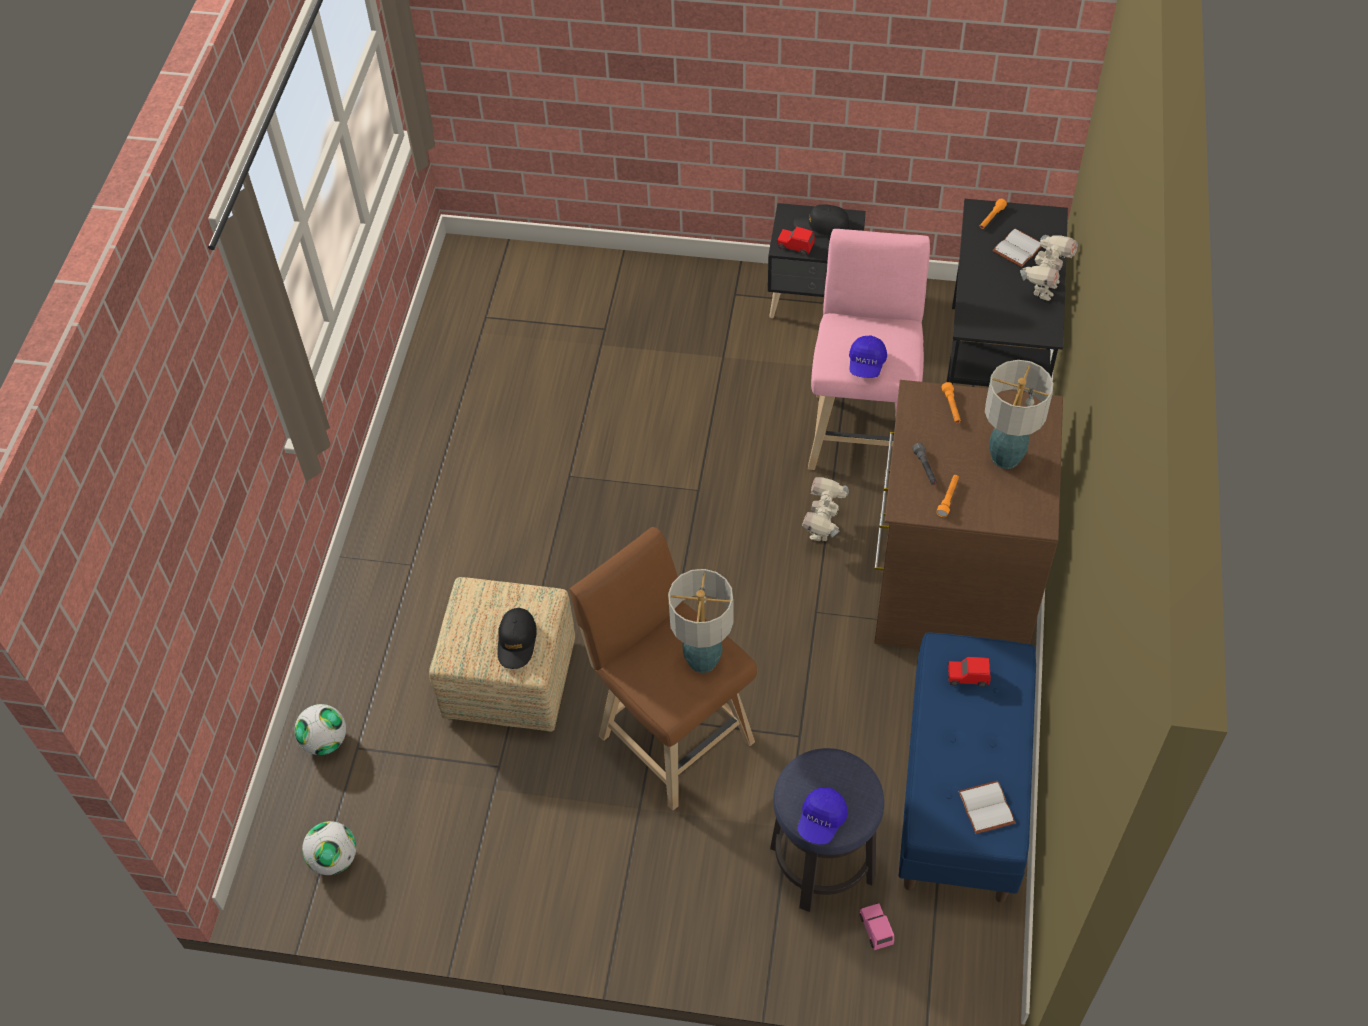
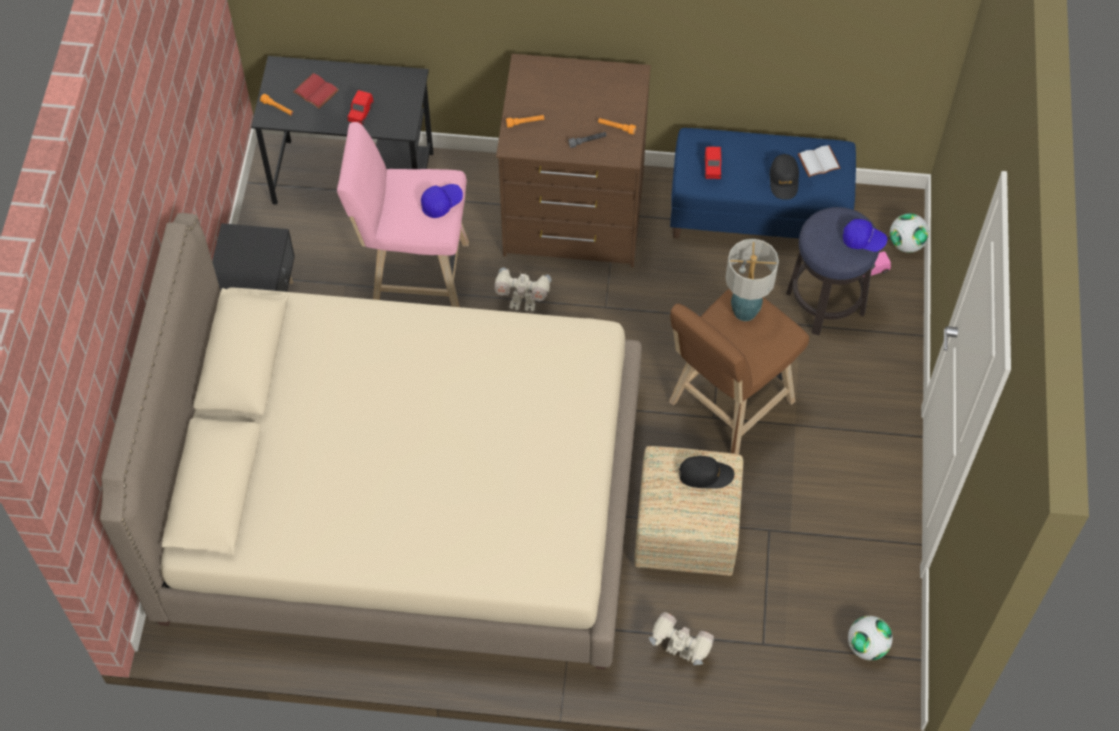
camera: 95 degrees left, 5 degrees up
(325, 741) = (759, 671): football -> football (906, 244)
(572, 423) = (404, 503): none -> beige bed
(795, 246) = (263, 277): red toy car -> red toy car (360, 113)
(821, 226) = (239, 257): black cap -> black cap (784, 180)
(866, 364) = (441, 203): blue cap -> blue cap turned 45 degrees counterclockwise
(1006, 457) = (574, 90): table lamp -> none
(1017, 248) = (314, 92): white book -> red book
(1043, 288) = (363, 77): toy robot -> toy robot (679, 652)

